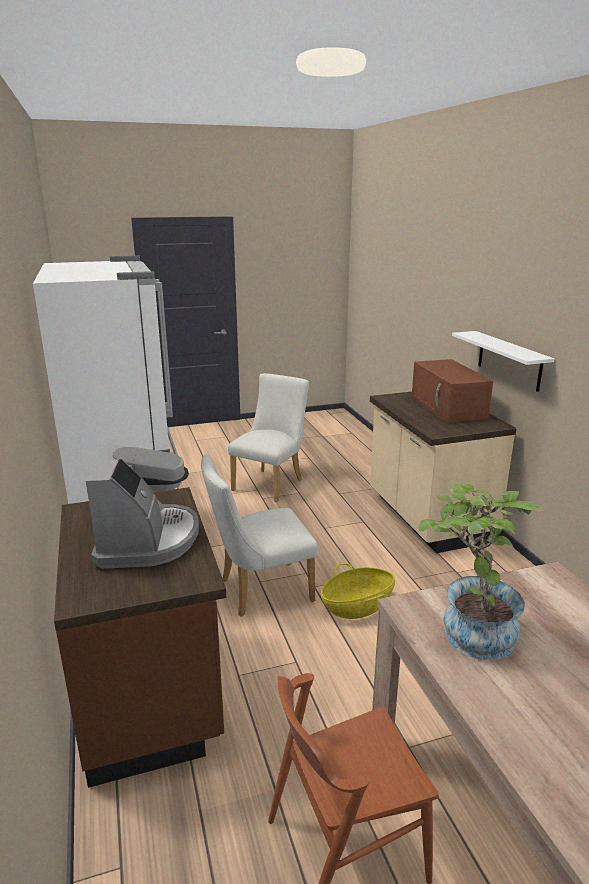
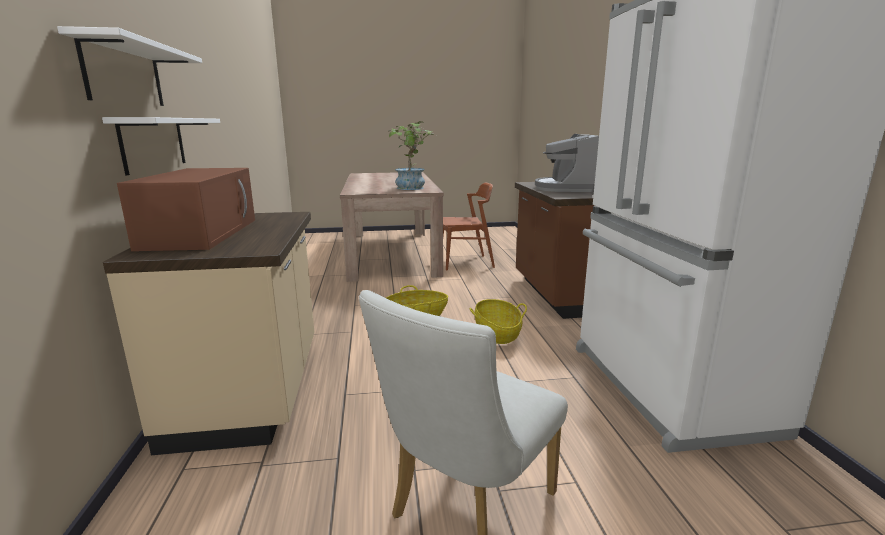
camera: 170 degrees left, 5 degrees down
(259, 591) = (497, 333): white chair -> basket
(500, 311) = (124, 74): none -> white shelf

